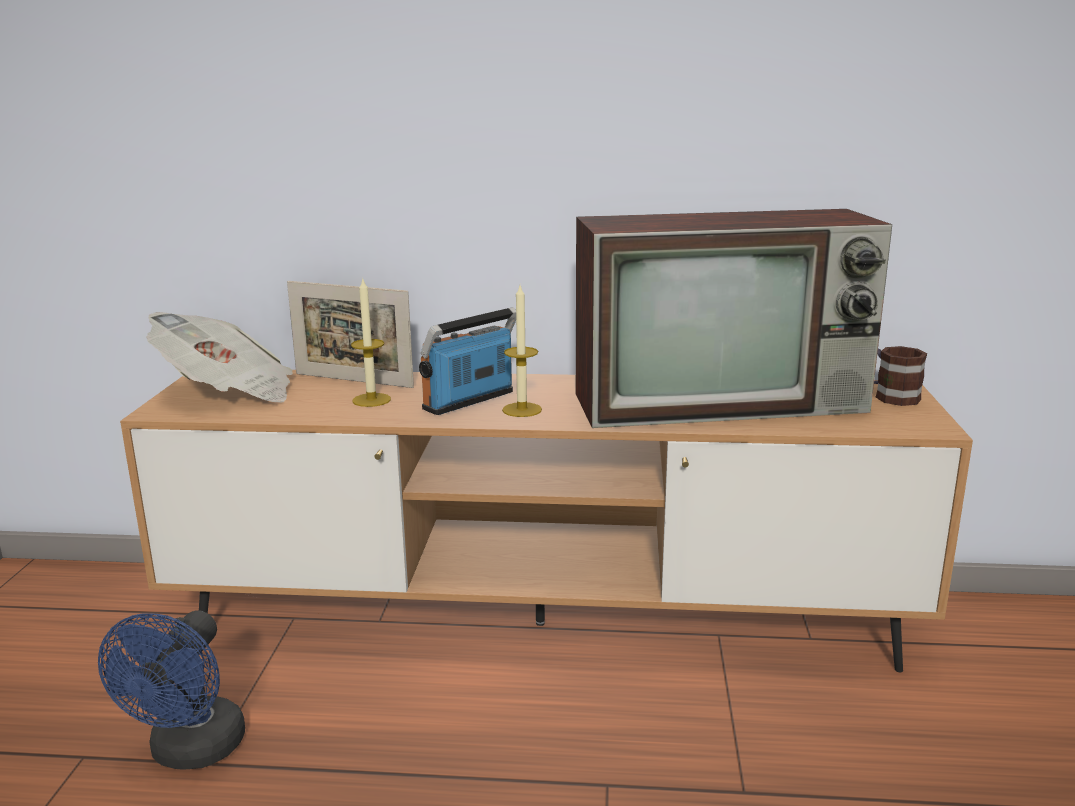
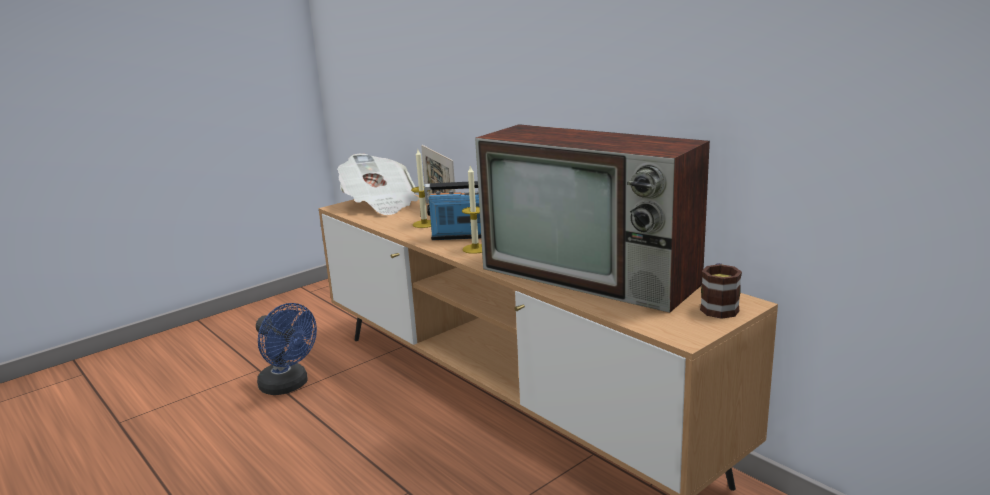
camera: 45 degrees right, 0 degrees up
(191, 752) = (288, 386): blue fan -> blue fan turned 105 degrees counterclockwise

